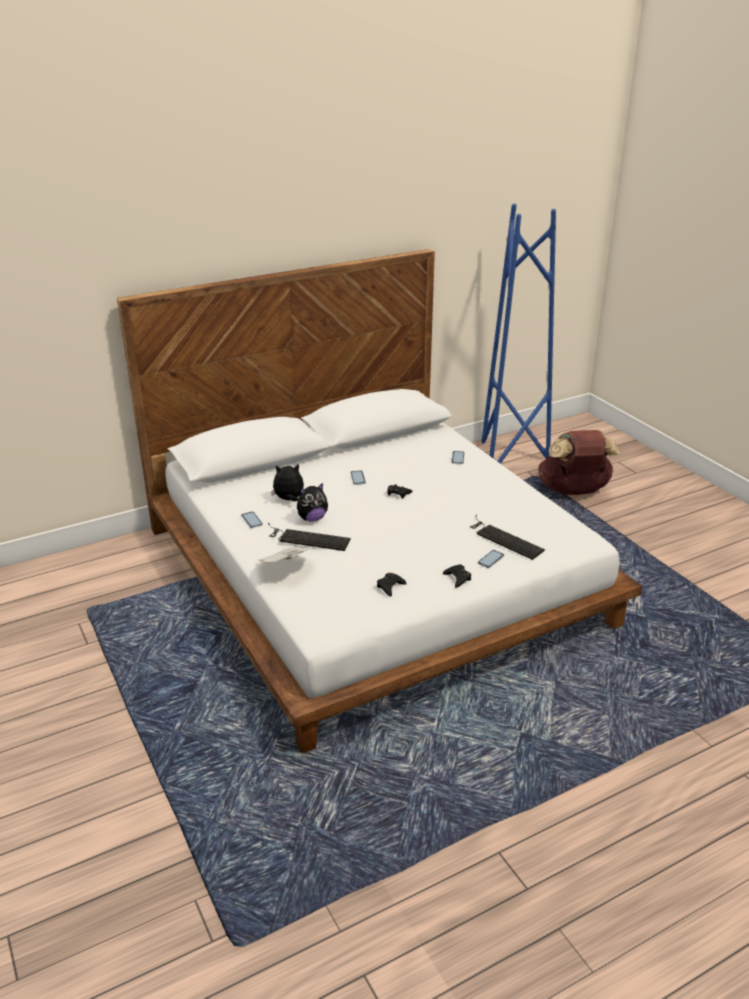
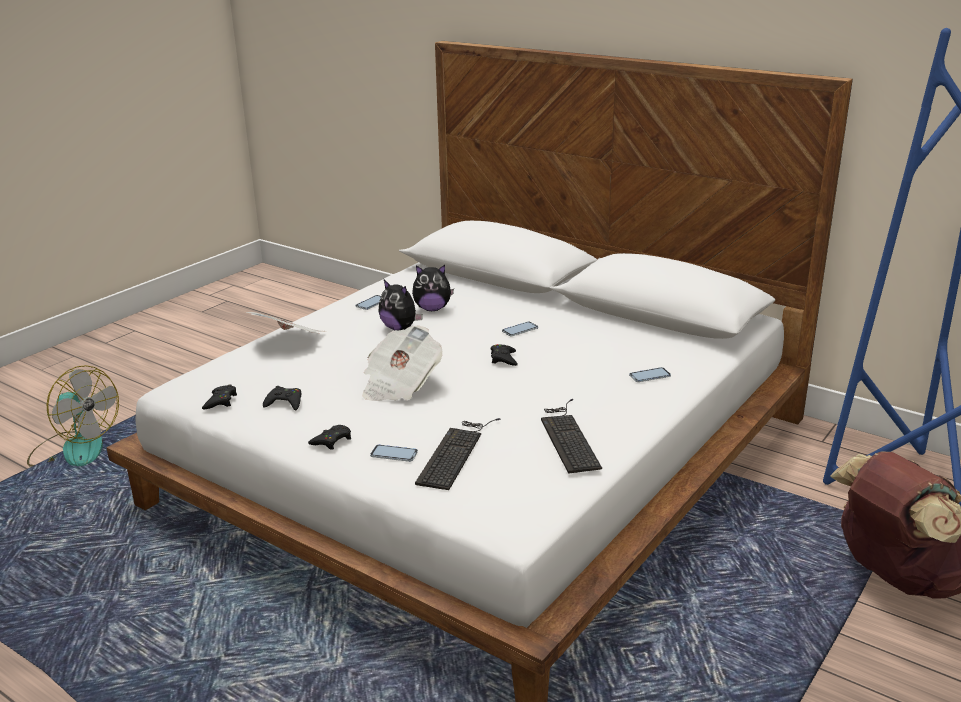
camera: 65 degrees right, 5 degrees down
(167, 785) = (75, 448): none -> fan
(289, 499) = (432, 309): plush toy -> plush toy turned 120 degrees clockwise
(307, 538) = (351, 334): keyboard -> keyboard (568, 436)
(364, 614) = (220, 401): none -> black game controller
(400, 538) = (400, 385): none -> newspaper

